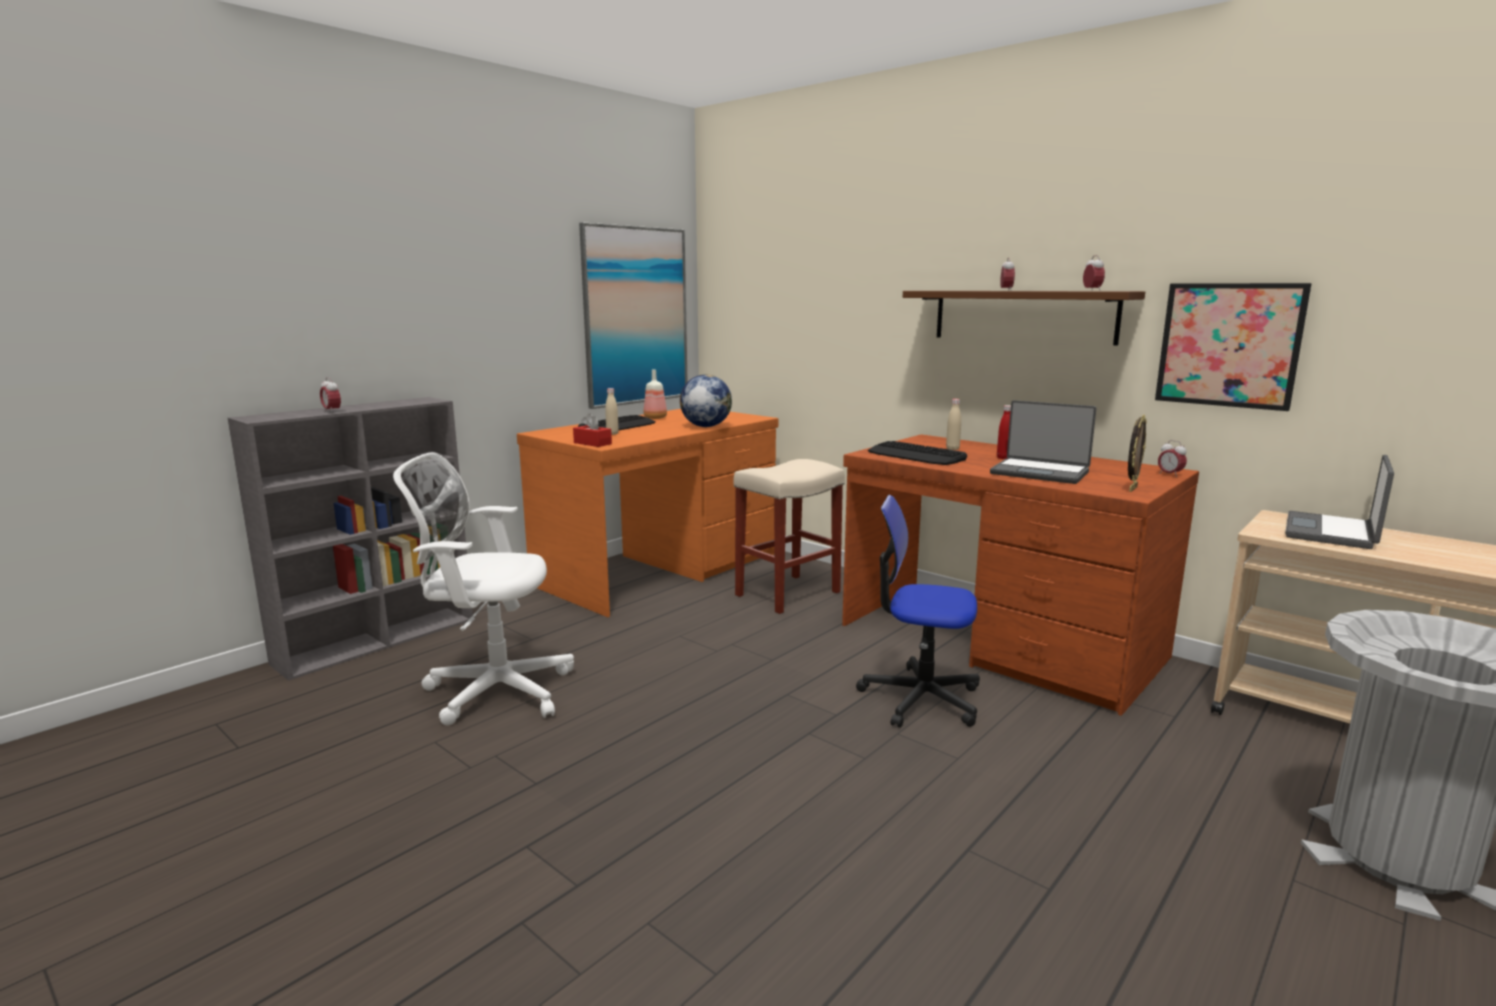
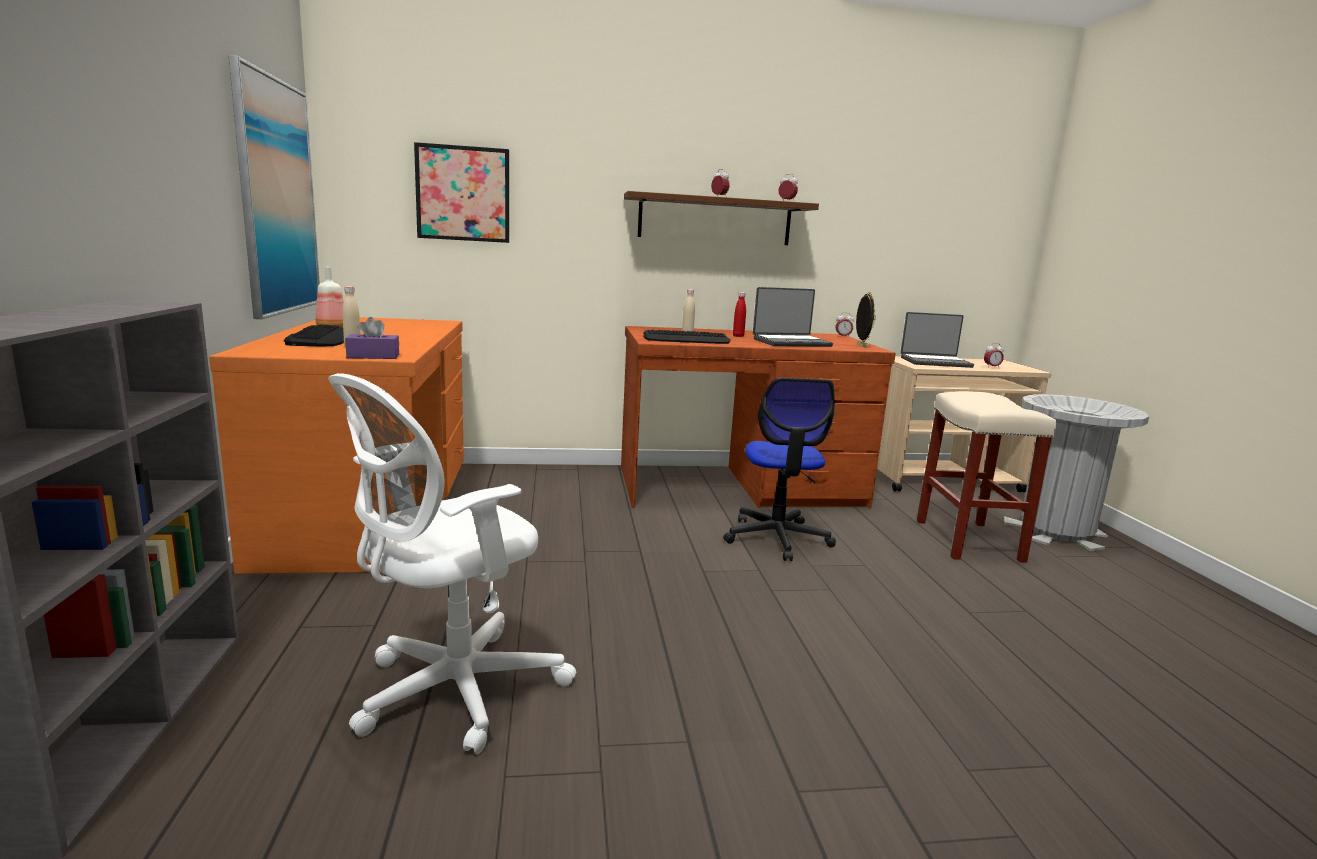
camera: 50 degrees left, 0 degrees up
(332, 411) = (54, 322): alarm clock -> alarm clock (991, 367)
(592, 443) = (373, 356): red tissue box -> purple tissue box
(705, 426) = (427, 332): globe -> none
(787, 594) = (542, 497): beige stool -> beige stool (969, 541)
(920, 698) = (777, 538): office chair -> office chair turned 60 degrees counterclockwise
(1229, 345) = (857, 245): picture -> picture (463, 194)
(1332, 532) = (935, 362): laptop -> laptop turned 75 degrees counterclockwise

